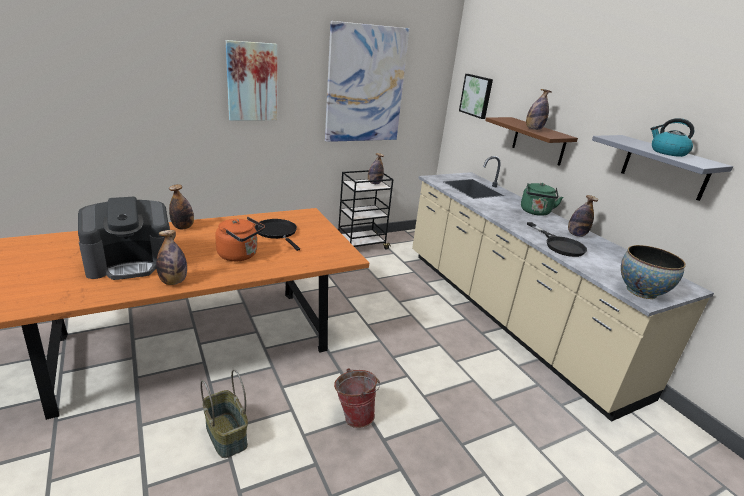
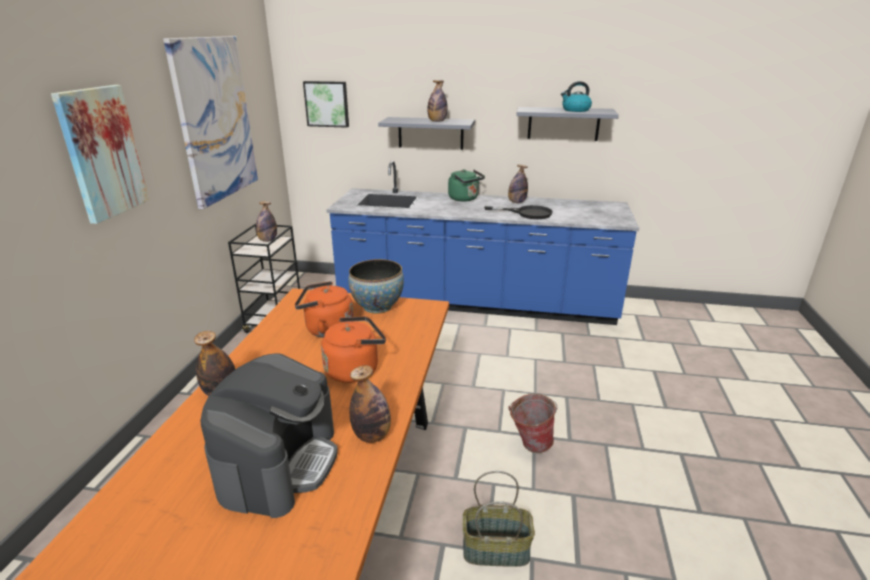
camera: 50 degrees left, 0 degrees up
(277, 233) = (326, 329): black frying pan -> orange kettle
(508, 316) = (476, 303): beige counter -> blue counter
(538, 141) = (430, 133): brown shelf -> grey shelf
(641, 291) = (613, 218): bowl -> bowl (377, 307)

